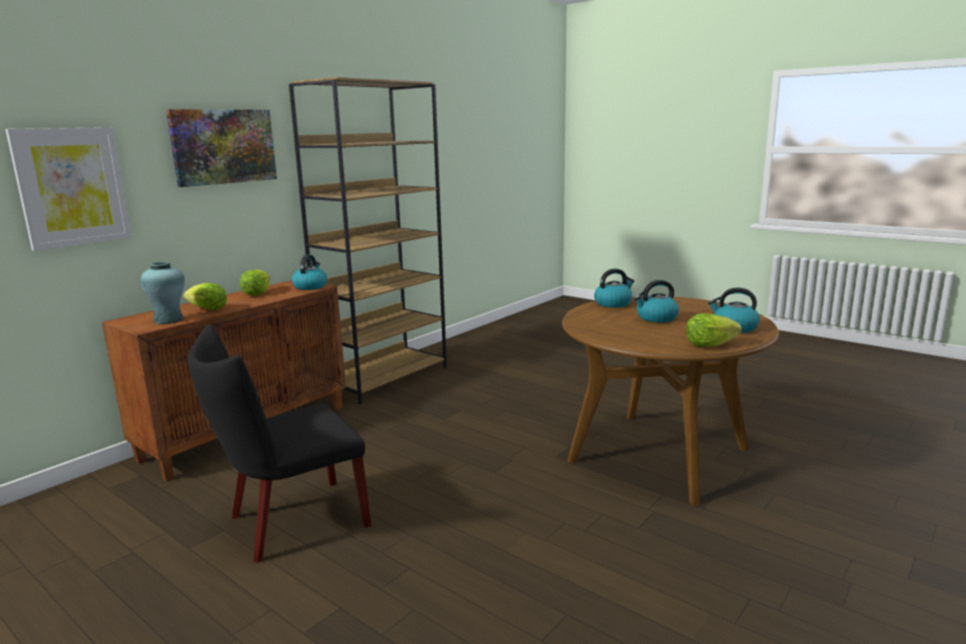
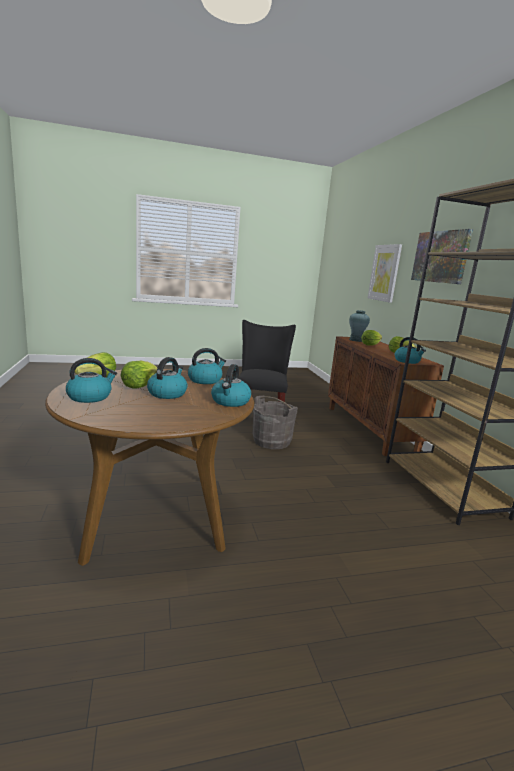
camera: 125 degrees right, 0 degrees up
(400, 471) = (271, 441): none -> grey bucket
(590, 322) = (205, 380): none -> kettle
(673, 329) = (139, 386): none -> lettuce

